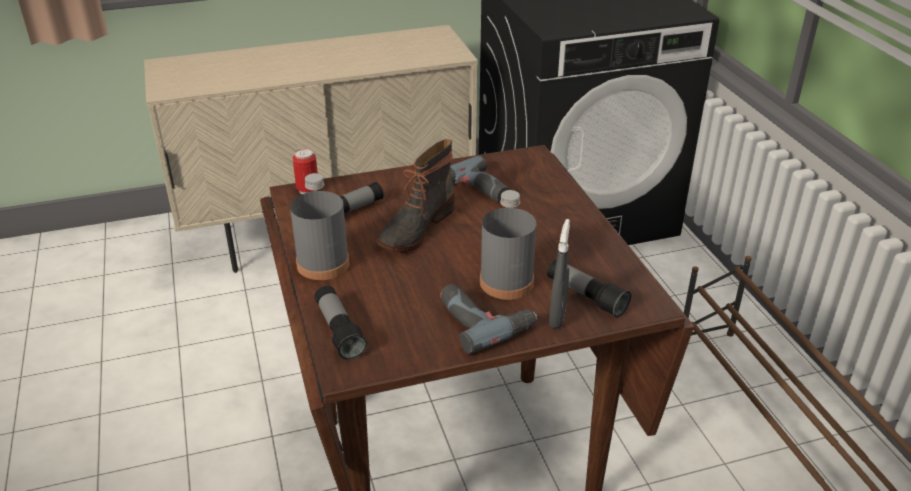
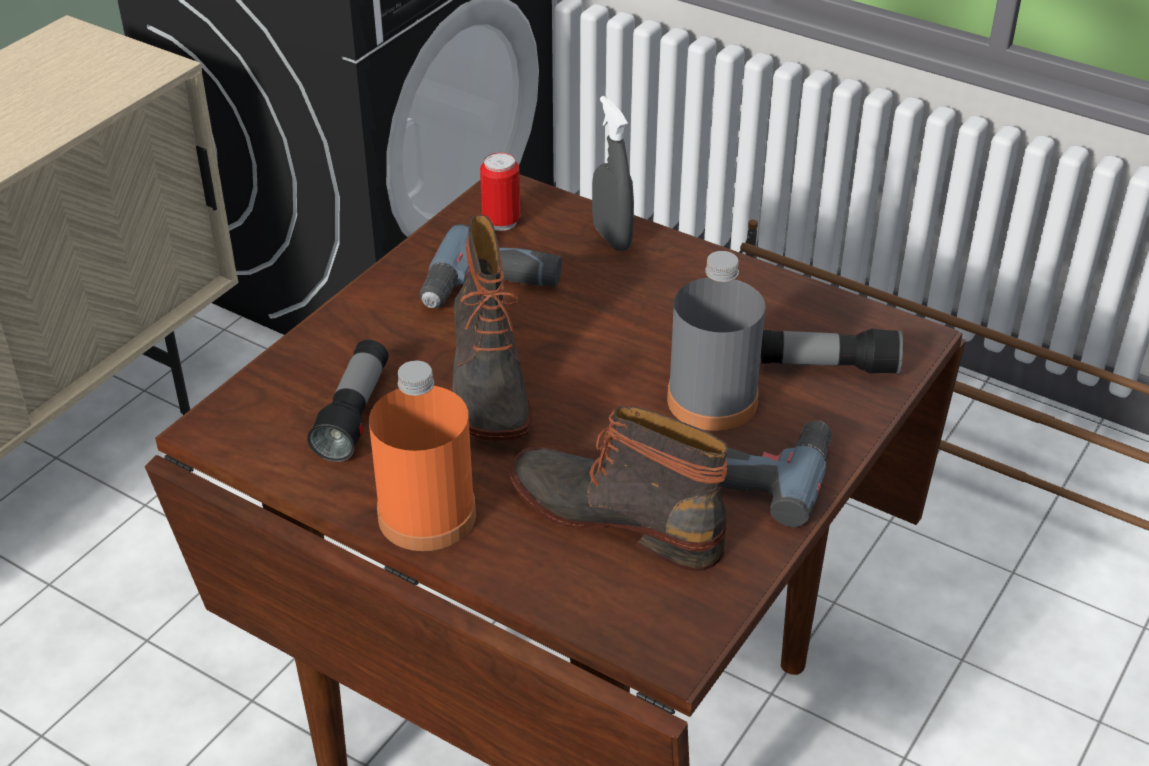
camera: 40 degrees left, 5 degrees up
(308, 190) = (234, 410): can -> can (501, 222)
(323, 264) = (427, 515): grey bottle -> orange bottle
(339, 331) = (589, 600): flashlight -> none
(398, 305) = (619, 515): none -> boot
(557, 316) = (830, 413): grey spray bottle -> grey spray bottle (612, 238)

